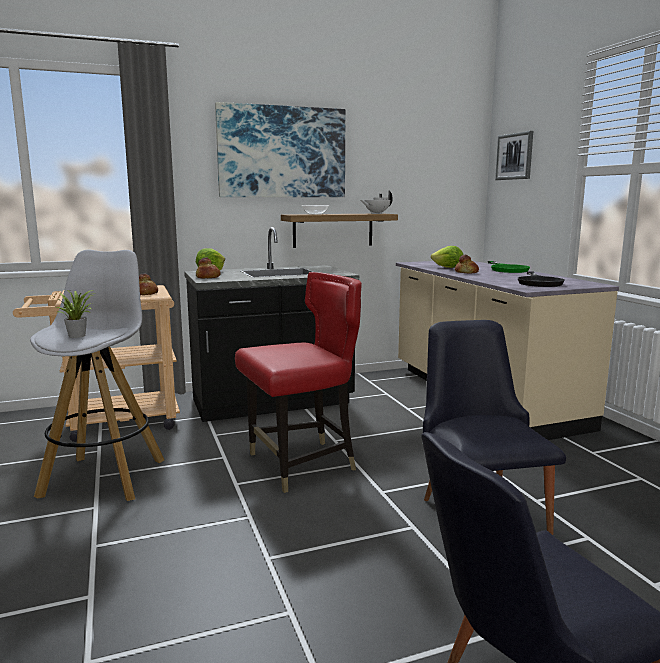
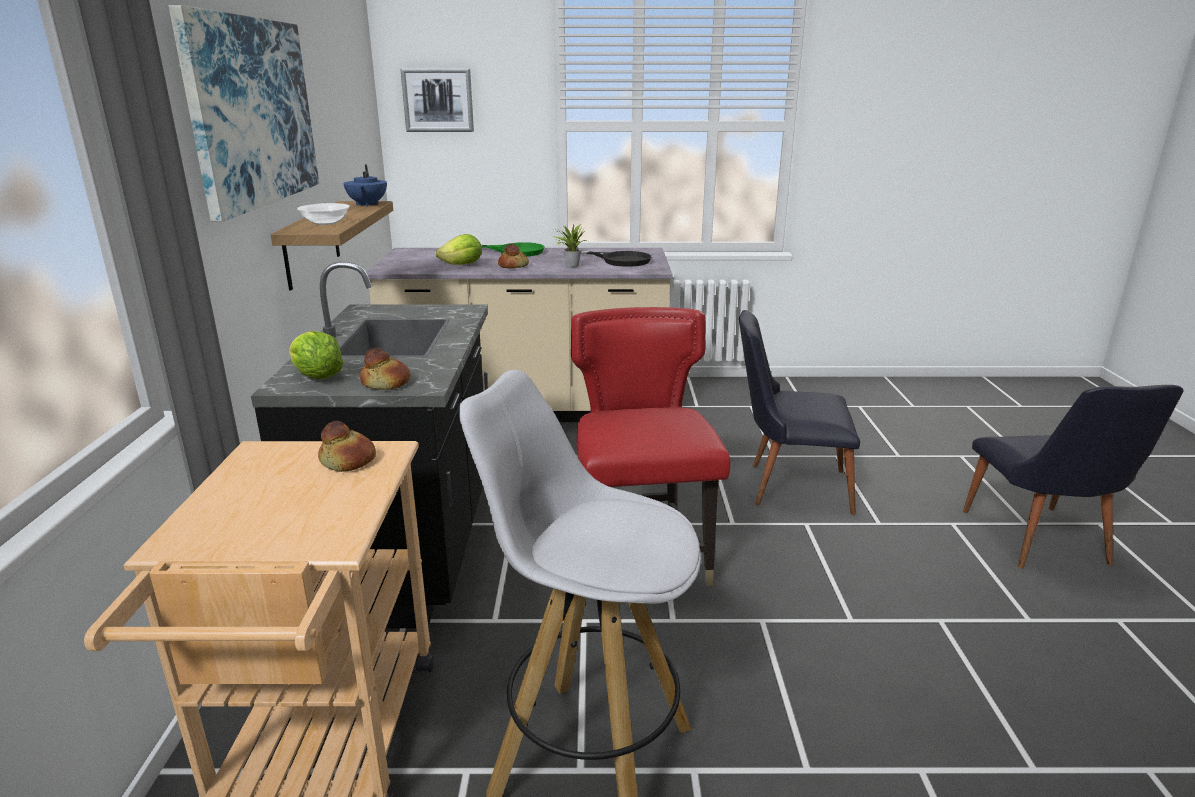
camera: 70 degrees left, 10 degrees up
(78, 335) = (629, 545): potted plant -> potted plant (570, 265)
(376, 213) = (367, 205): white teapot -> blue teapot

